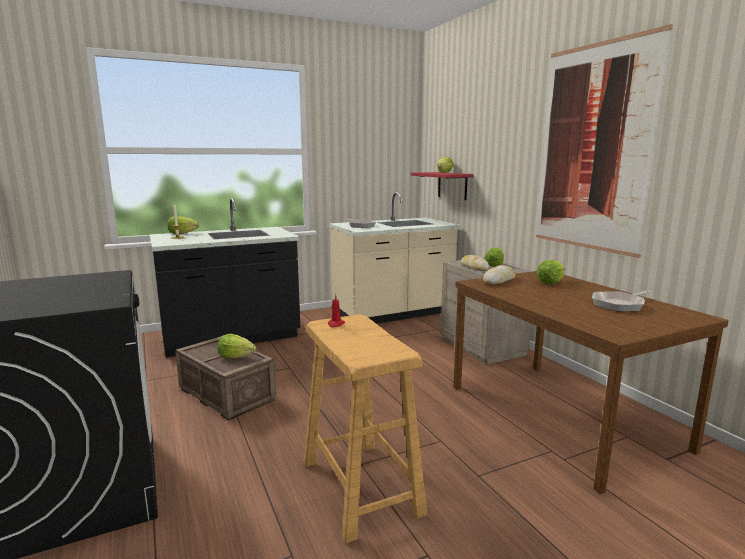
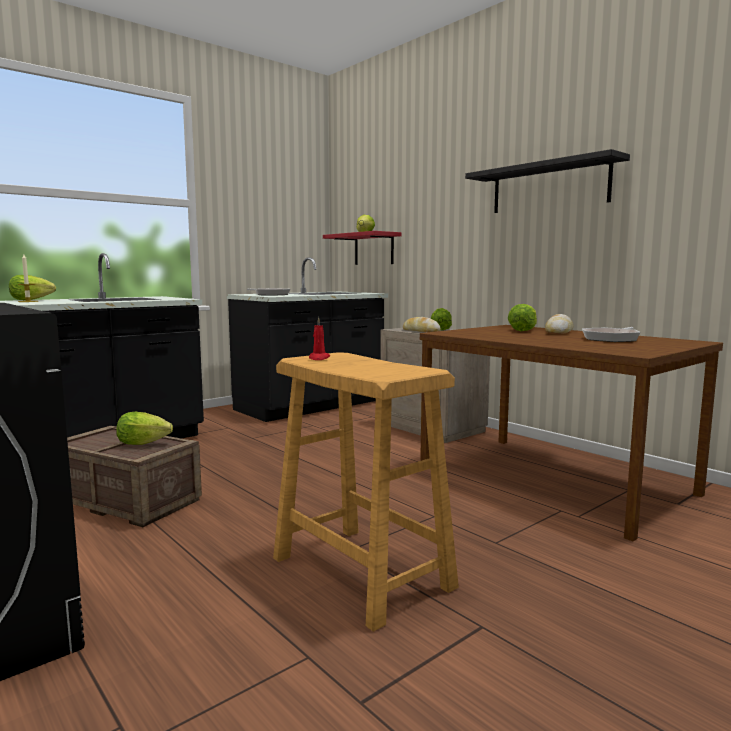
camera: 15 degrees left, 5 degrees down
(393, 313) = (311, 406): beige counter -> black counter
(499, 280) = (467, 331): bread -> bread (559, 332)
(593, 148) = (549, 187): picture -> black shelf

